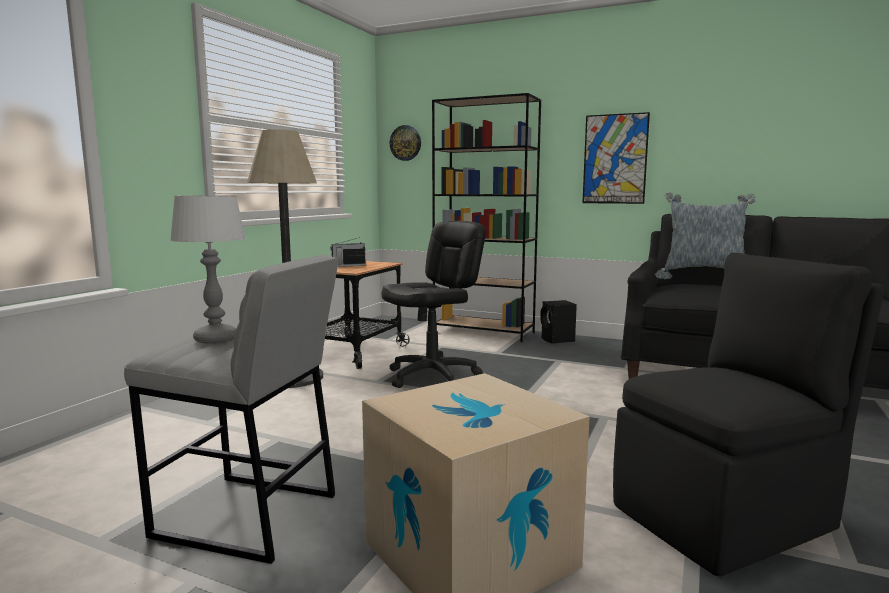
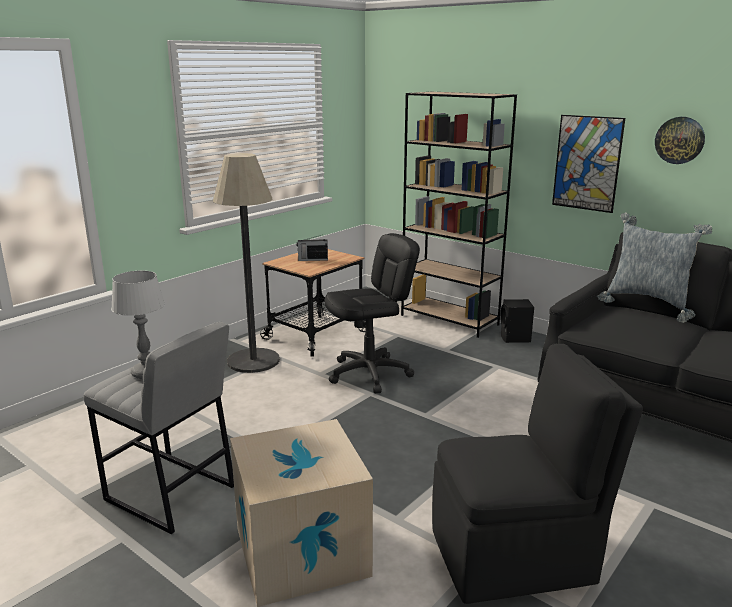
camera: 15 degrees right, 10 degrees up
(405, 143) = (390, 123): wall clock -> wall clock (679, 140)

